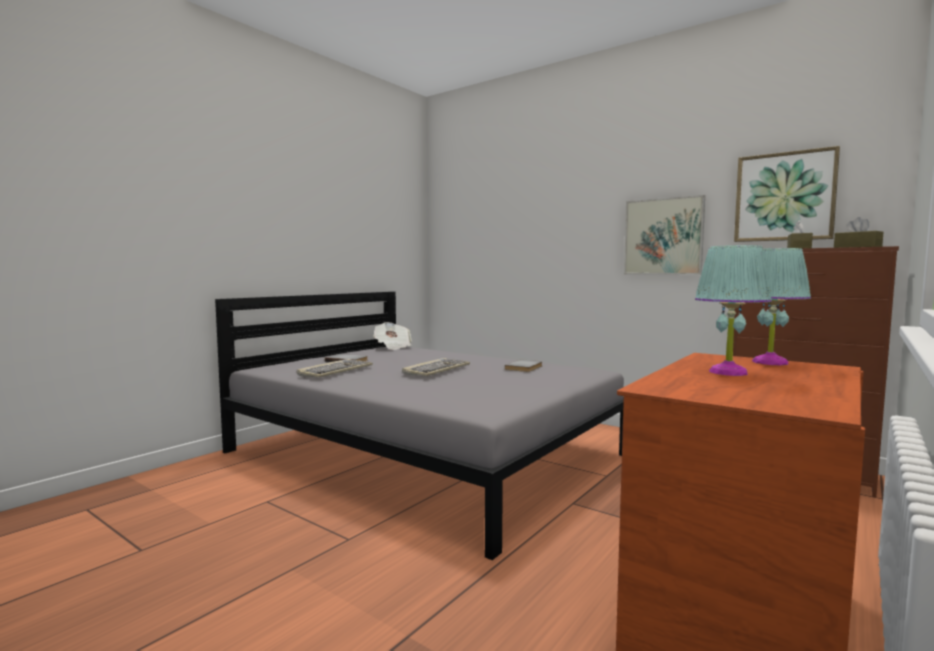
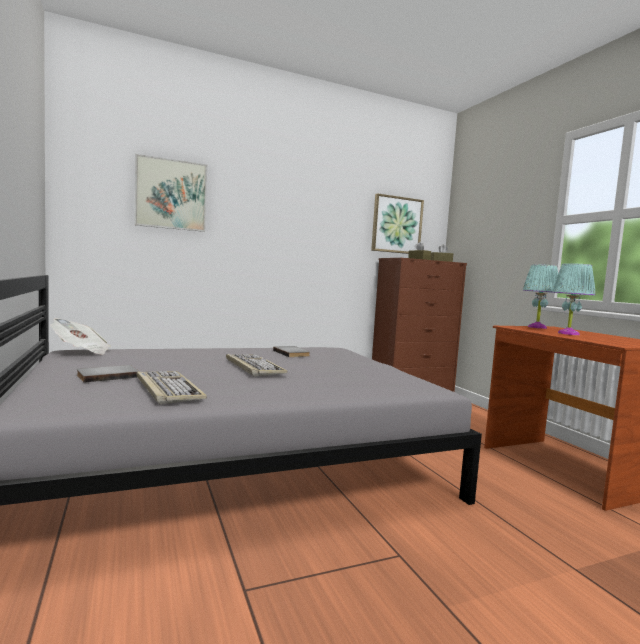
camera: 60 degrees left, 0 degrees up
(663, 236) = (327, 241): picture -> picture (171, 194)

